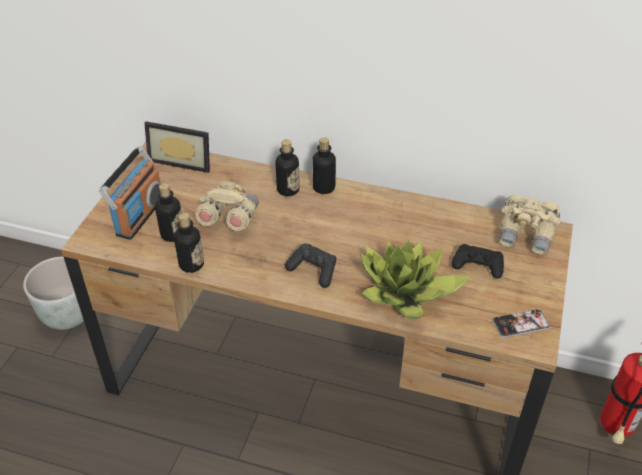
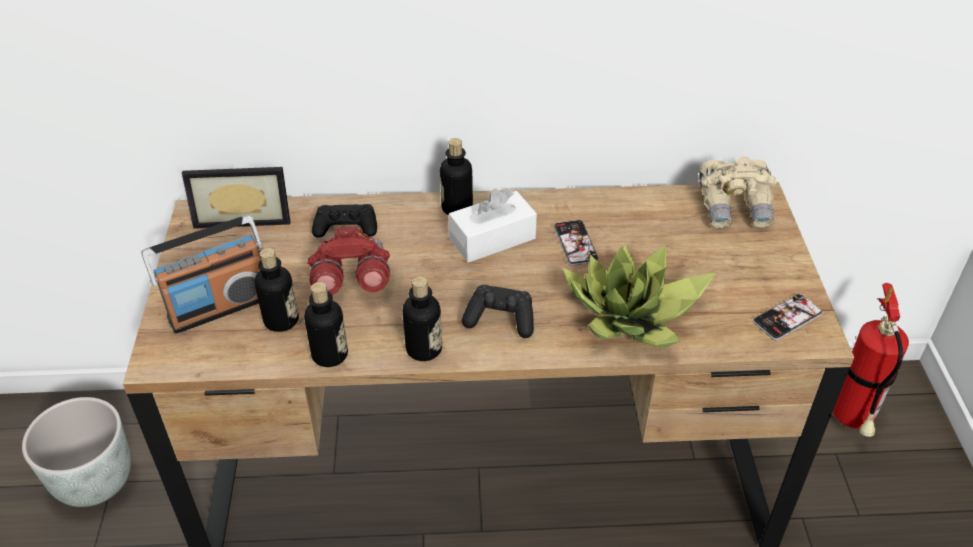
camera: 20 degrees left, 0 degrees up
(139, 216) = (219, 307): radio -> radio turned 60 degrees clockwise
(228, 220) = (351, 281): beige binoculars -> red binoculars
(288, 189) = (411, 221): bottle -> bottle (424, 349)
(337, 214) = (492, 239): none -> white tissue box
(393, 232) = (575, 243): none -> phone
(478, 264) = (699, 258): black game controller -> black game controller (346, 226)

